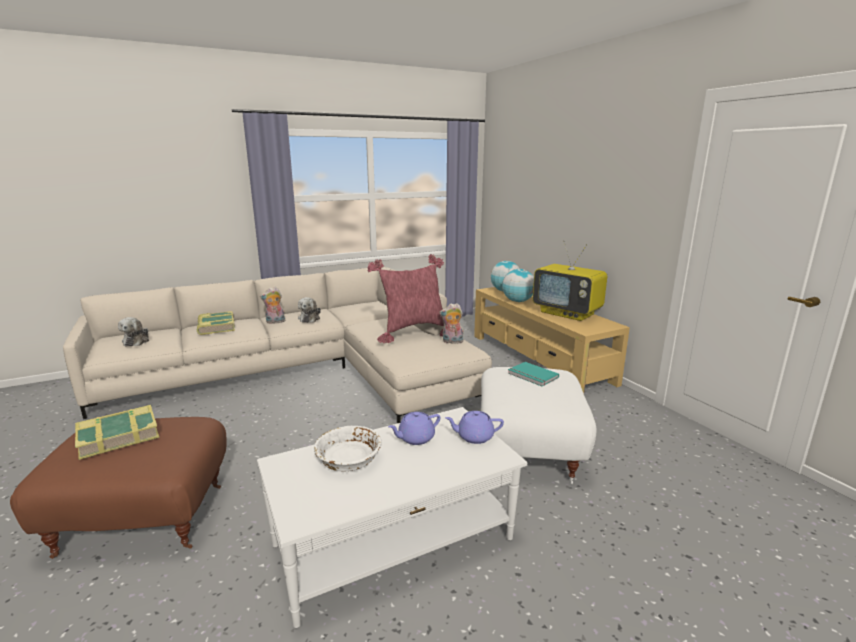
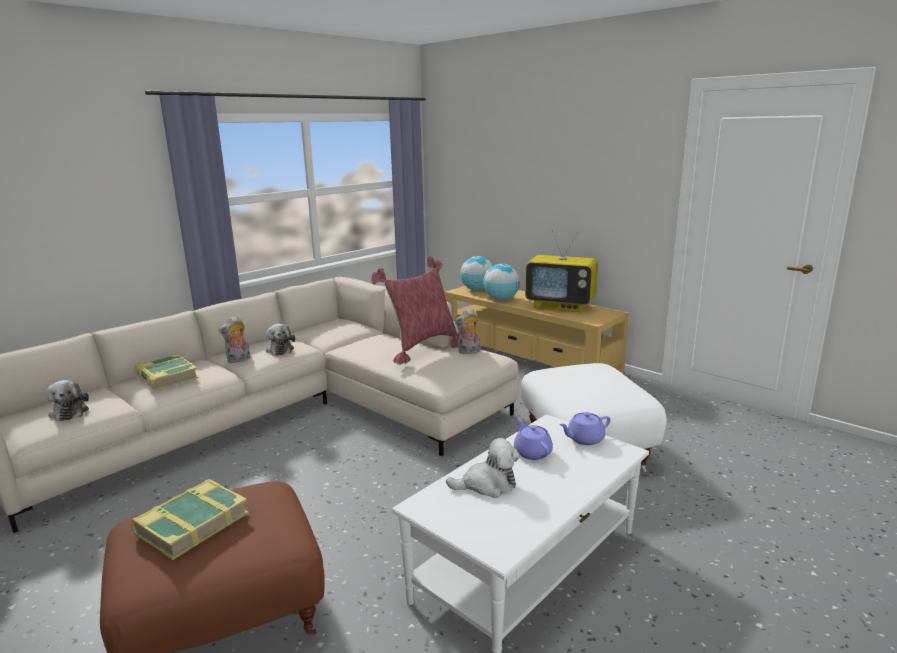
camera: 20 degrees left, 0 degrees up
(348, 458) = (487, 485): white bowl -> plush toy
(415, 438) = (532, 452): purple teapot -> purple teapot turned 120 degrees clockwise
(532, 376) = (581, 373): turquoise book -> none

